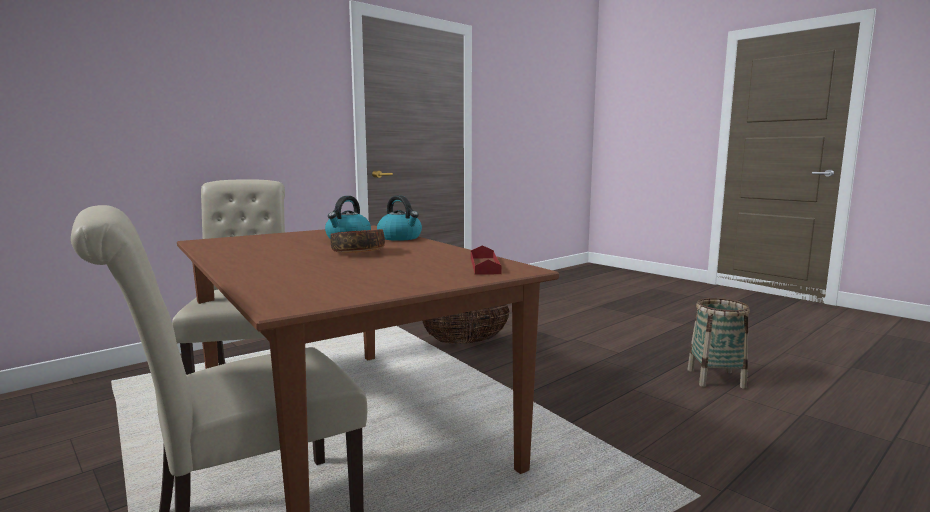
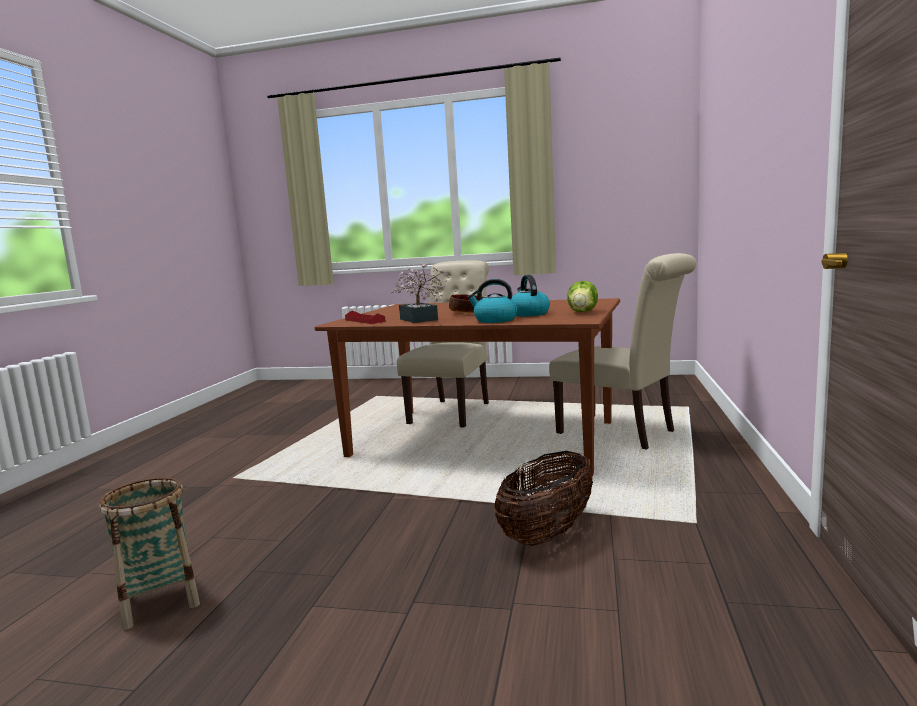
camera: 145 degrees right, 0 degrees up
(319, 232) = (583, 312): none -> lettuce
(437, 252) = (420, 320): none -> potted plant

